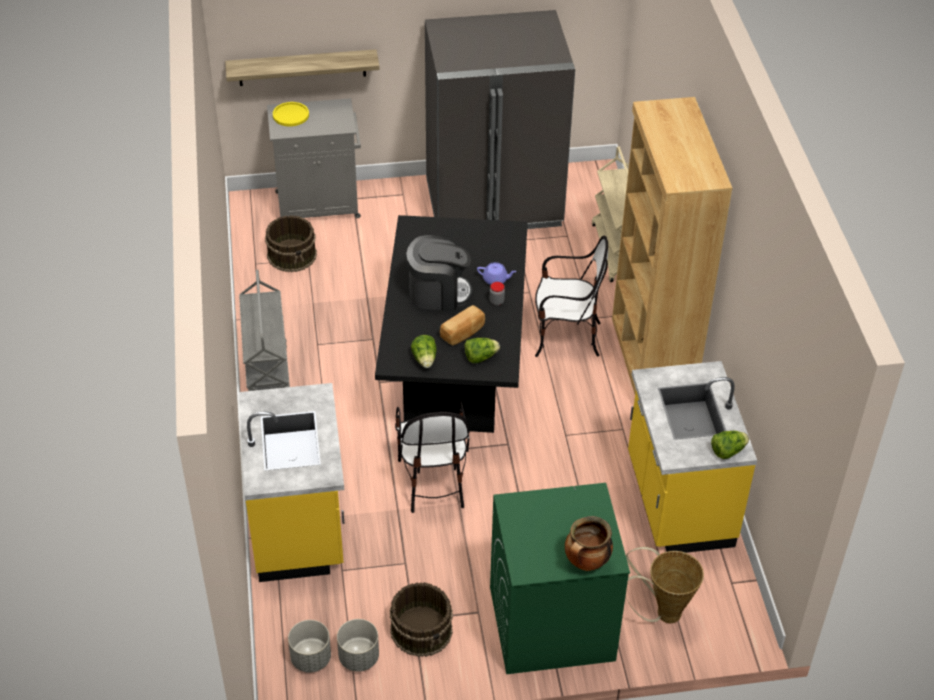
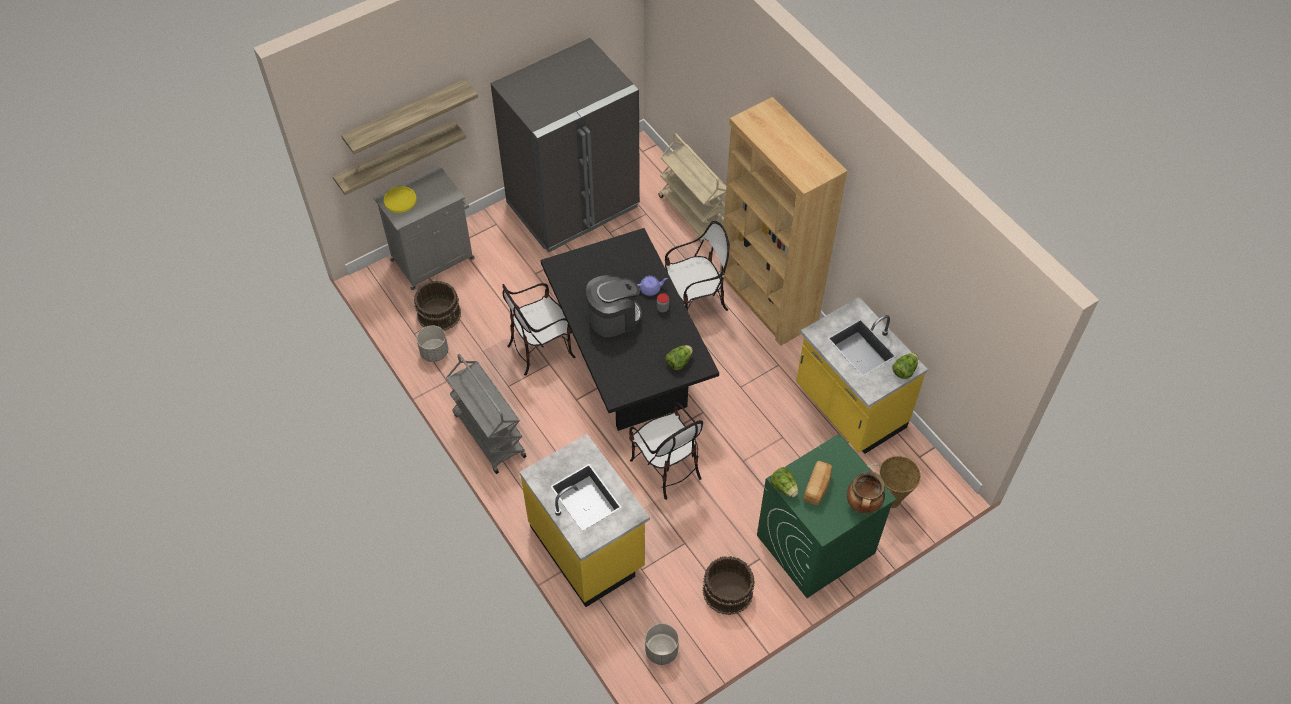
camera: 25 degrees left, 10 degrees up
(320, 23) = (406, 116): none -> shelf
(358, 657) = (695, 633): grey planter -> grey planter (434, 352)
(374, 322) = (541, 349): none -> chair
(425, 360) = (638, 381): lettuce -> lettuce (784, 487)
(463, 333) = (654, 346): bread -> bread (817, 487)

